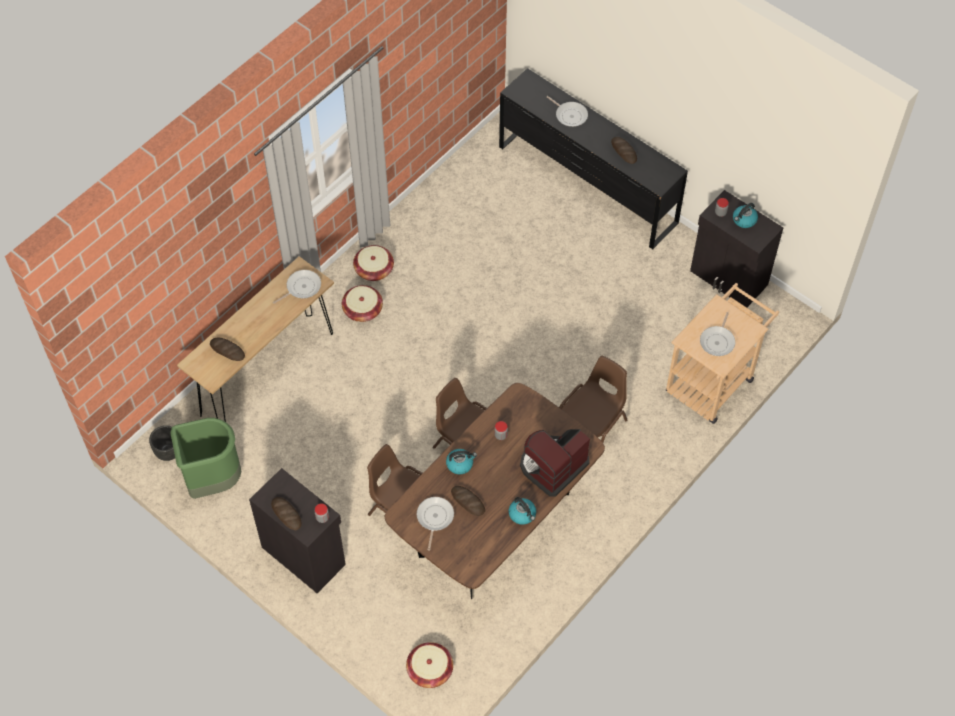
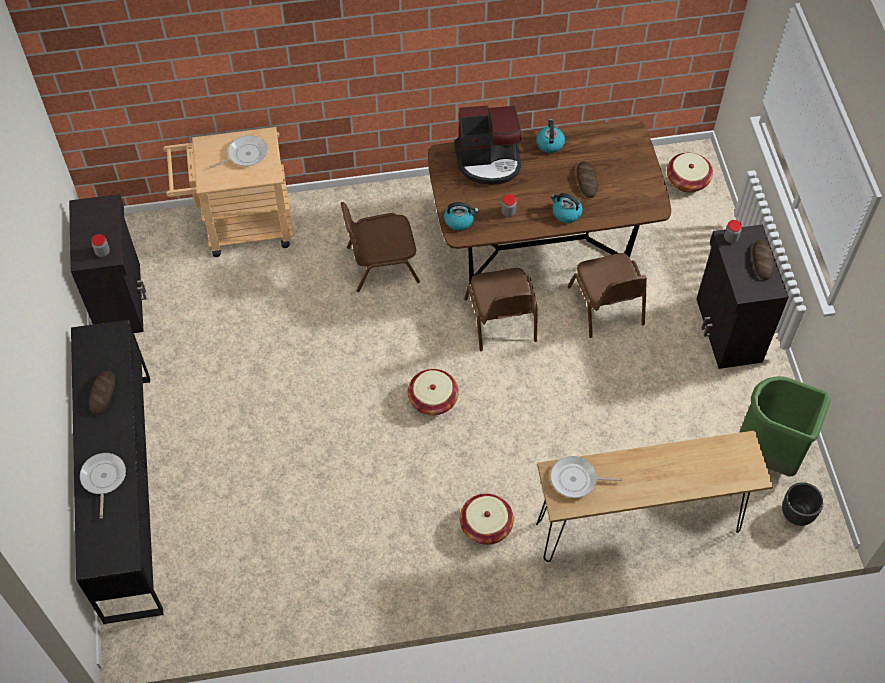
camera: 140 degrees left, 0 degrees up
(227, 350) = (708, 464): bread -> none
(374, 270) = (435, 564): basket -> basket (433, 399)
(434, 518) = (626, 187): frying pan -> none
(744, 220) = (92, 230): kettle -> kettle (459, 220)

